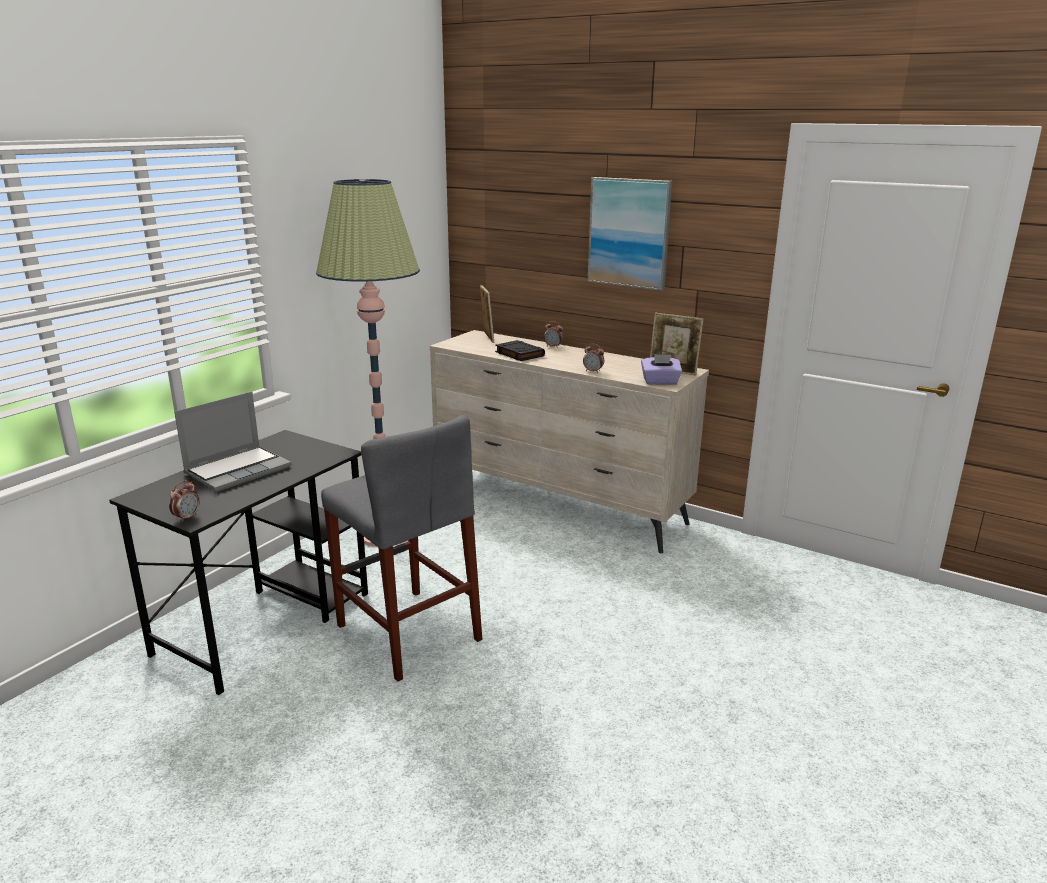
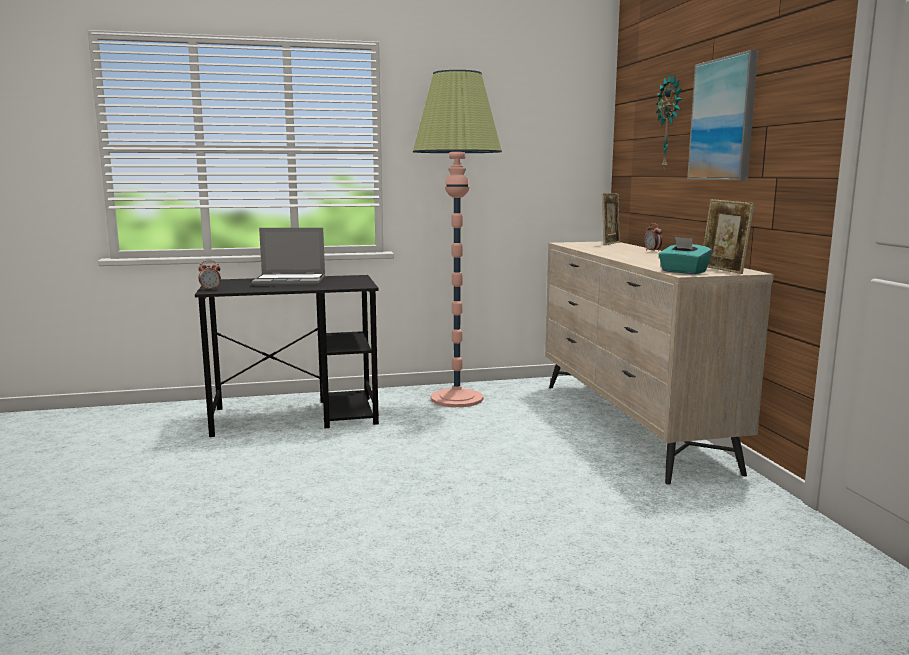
camera: 45 degrees right, 10 degrees down
(408, 632) = (359, 451): grey stool -> none
(519, 354) = (604, 250): black book -> none
(550, 223) = (670, 123): none -> wall clock
(593, 371) = (637, 262): alarm clock -> none
(660, 382) = (683, 272): purple tissue box -> turquoise tissue box

